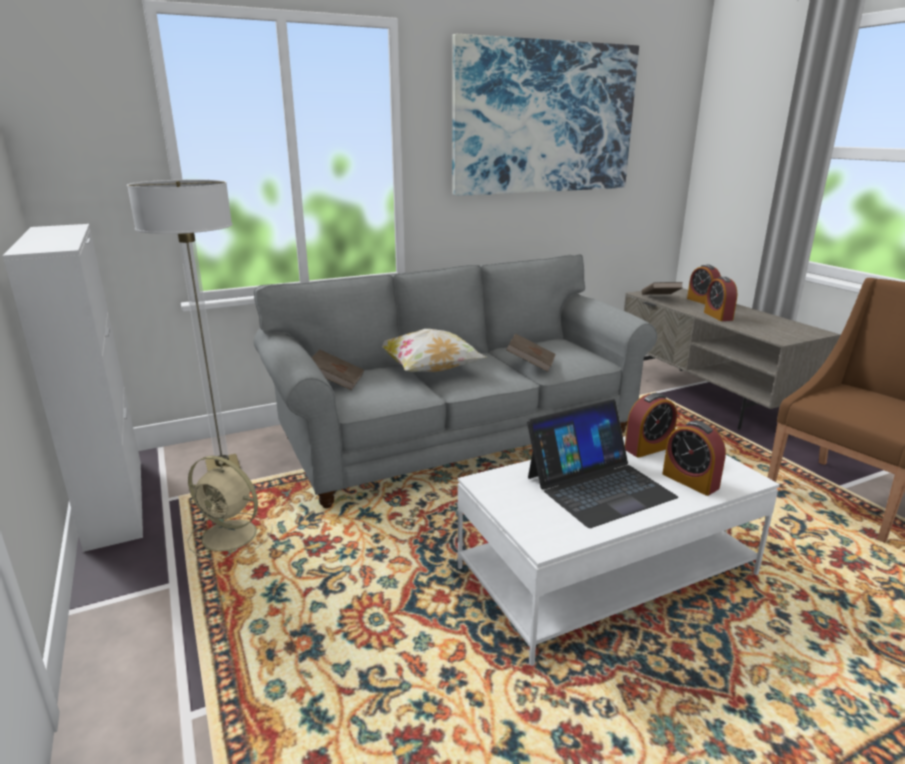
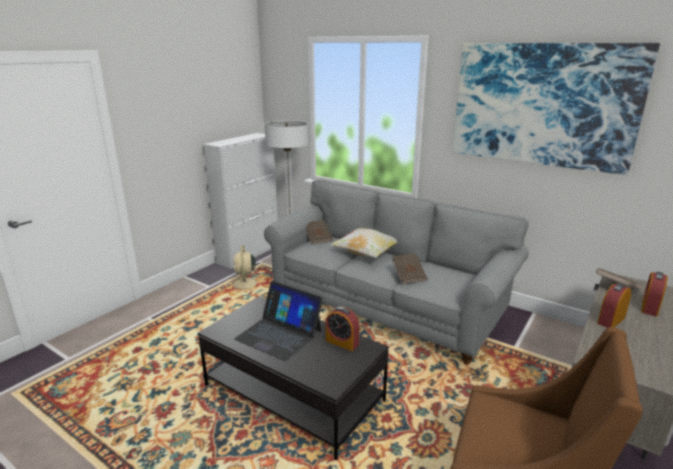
camera: 60 degrees right, 0 degrees up
(606, 571) = (293, 393): white coffee table -> black coffee table
(690, 481) = (310, 363): alarm clock -> none

